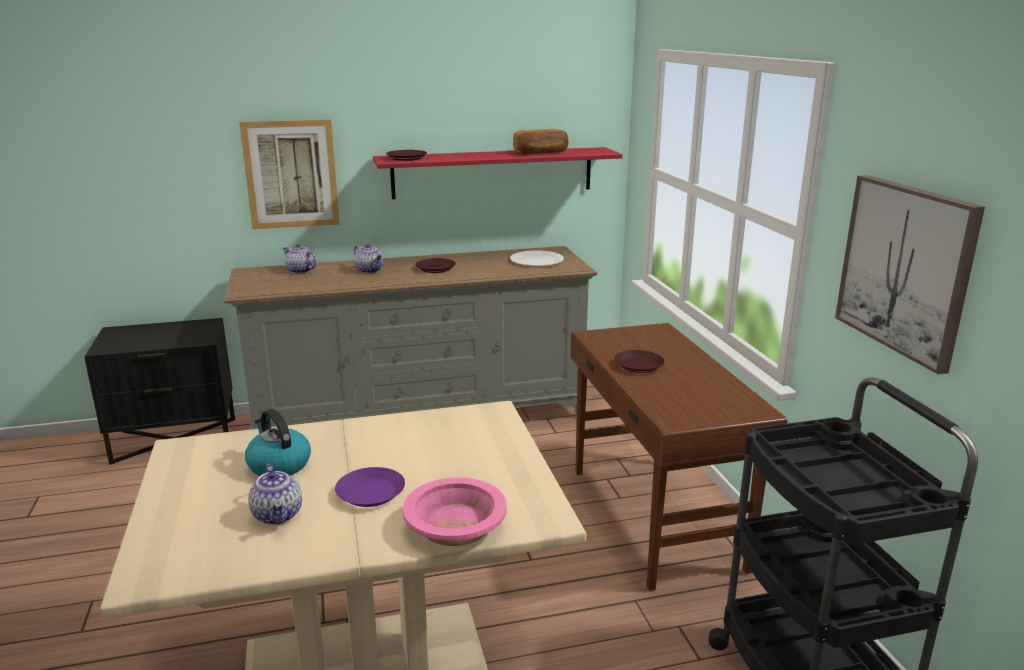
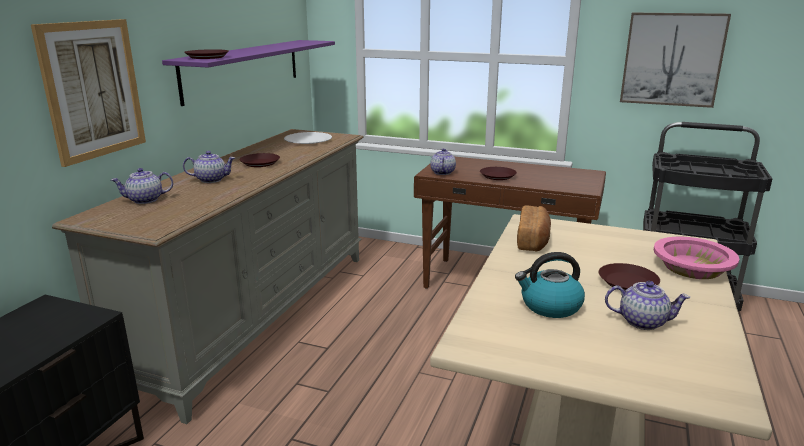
camera: 55 degrees left, 0 degrees up
(371, 492) = (627, 282): purple plate -> brown plate
(493, 172) = (243, 69): red shelf -> purple shelf
(541, 152) = (282, 45): bread -> bread (533, 240)
(603, 339) = (442, 172): none -> teapot

